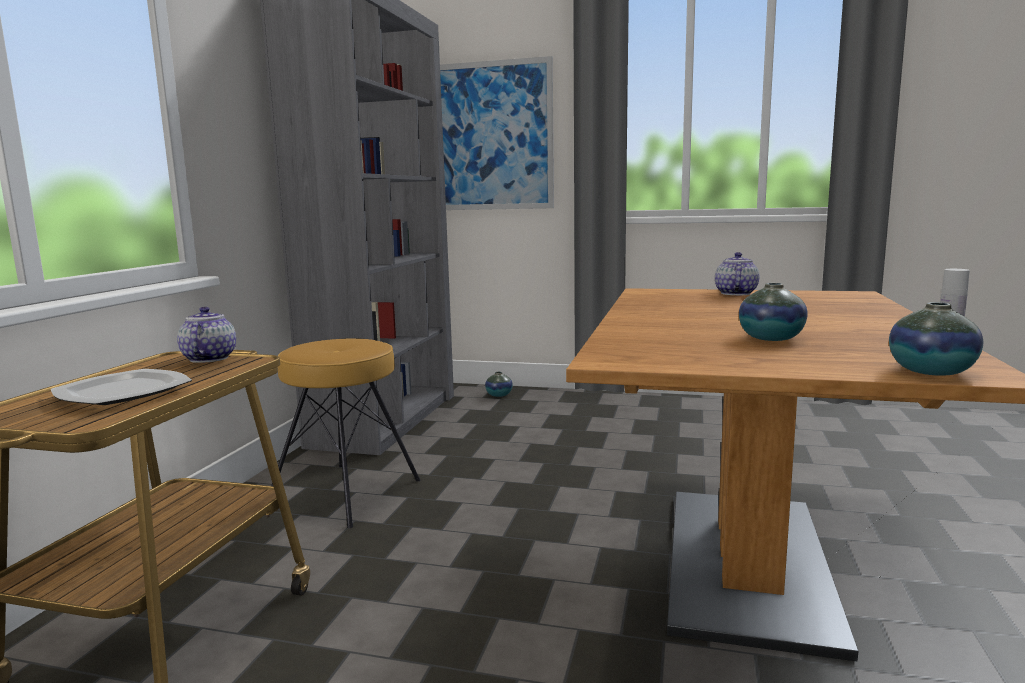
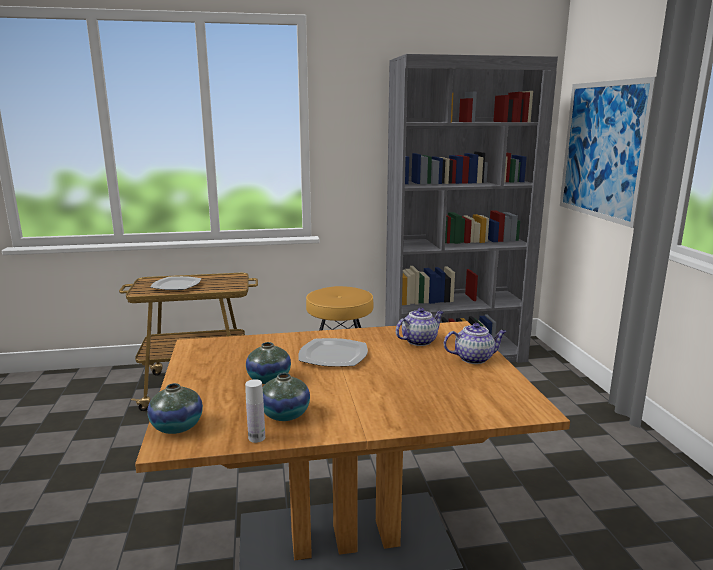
camera: 65 degrees right, 5 degrees up
(209, 358) = (234, 281): teapot -> teapot (419, 341)
(499, 395) = (555, 377): vase -> vase (285, 415)
(700, 319) = (332, 355): none -> plate

